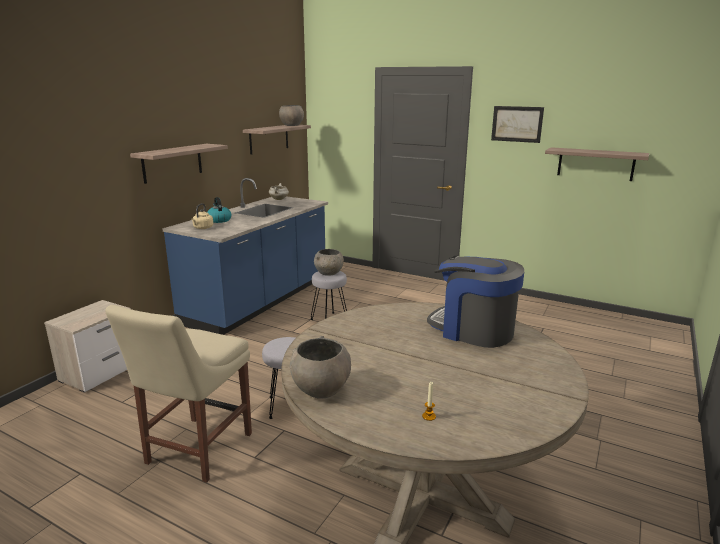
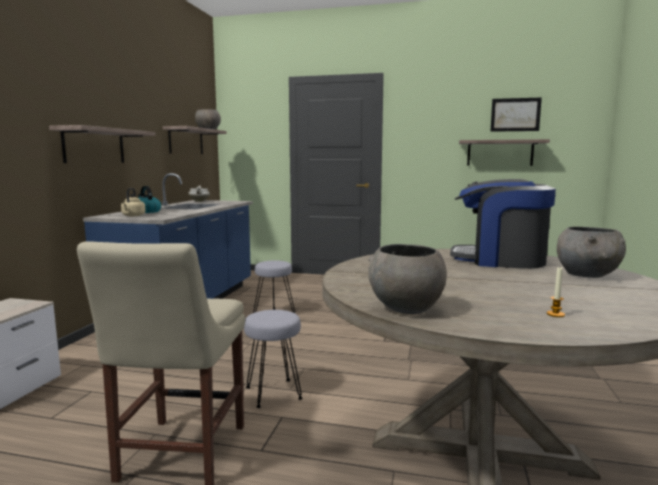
camera: 15 degrees left, 10 degrees down
(329, 273) = (273, 262): grey bowl -> grey bowl (587, 275)
(517, 124) = (427, 122): picture -> picture (515, 114)

